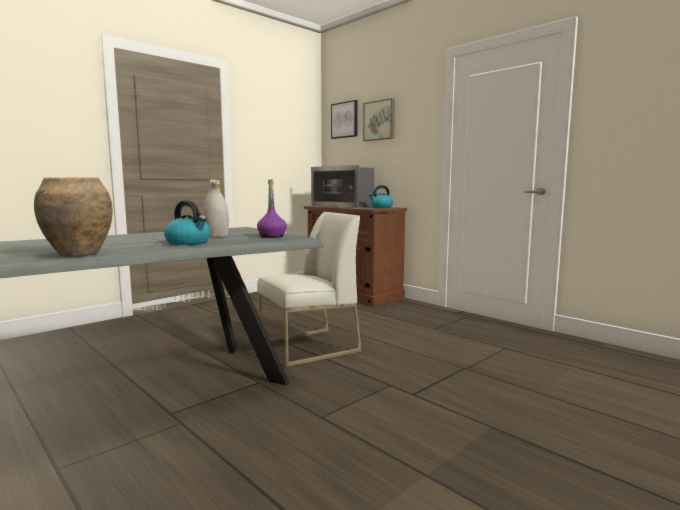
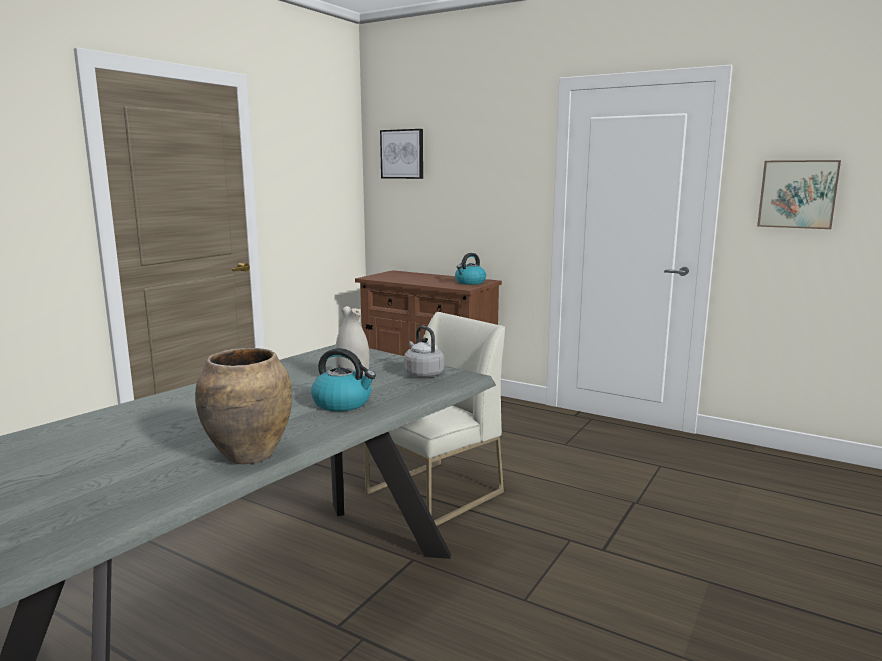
camera: 15 degrees left, 5 degrees up
(271, 236) = (422, 374): purple bottle -> grey kettle
(344, 206) = (413, 277): microwave -> none
(379, 120) = (458, 161): picture -> picture (798, 194)

